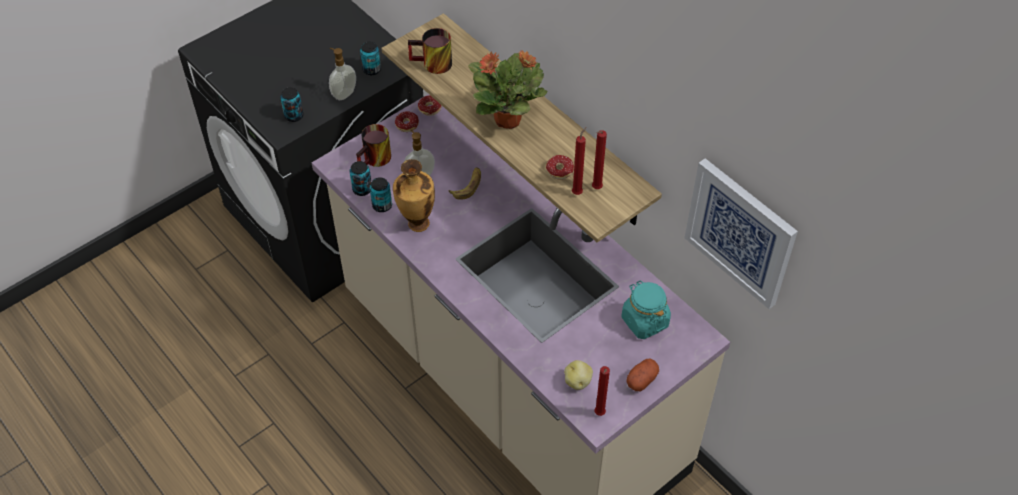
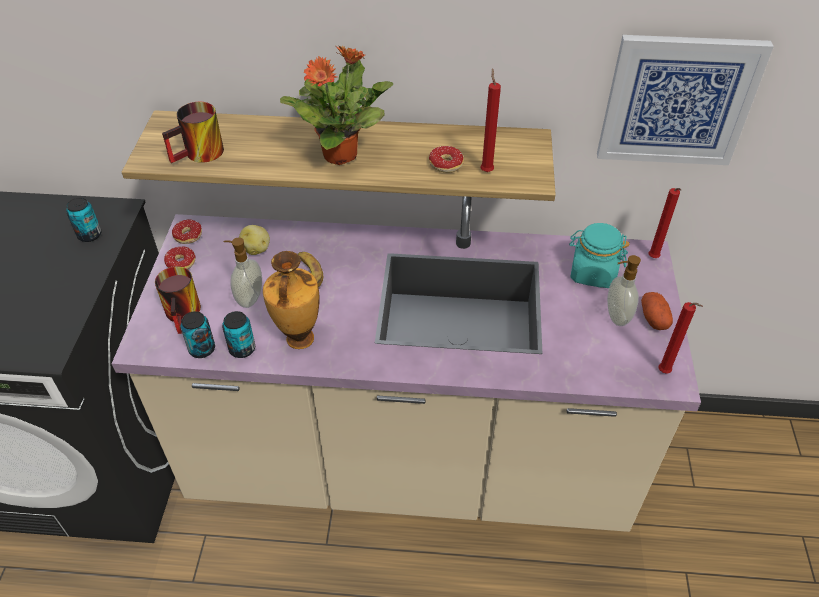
camera: 45 degrees left, 5 degrees down
(294, 116) = (44, 328): can -> none
(343, 93) = (82, 273): soap dispenser -> soap dispenser (616, 316)
(578, 381) = (612, 360): potato -> potato (256, 249)
(595, 189) = (496, 158): red candle -> red candle (653, 259)

